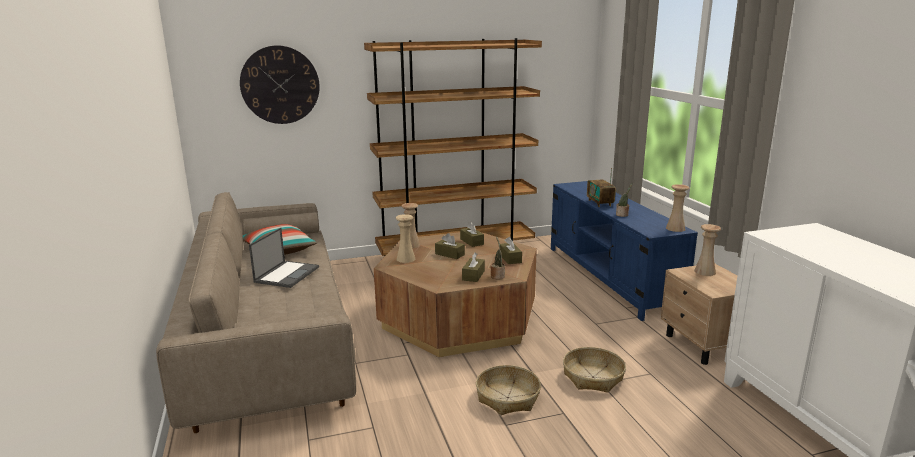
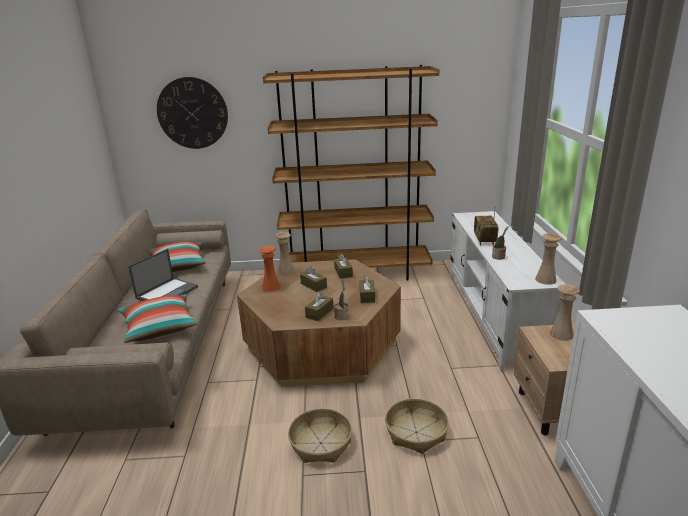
camera: 15 degrees right, 5 degrees up
(303, 305) = (159, 327): none -> pillow
(406, 259) = (271, 287): beige vase -> orange vase
(610, 277) = (494, 314): blue tv stand -> white tv stand

